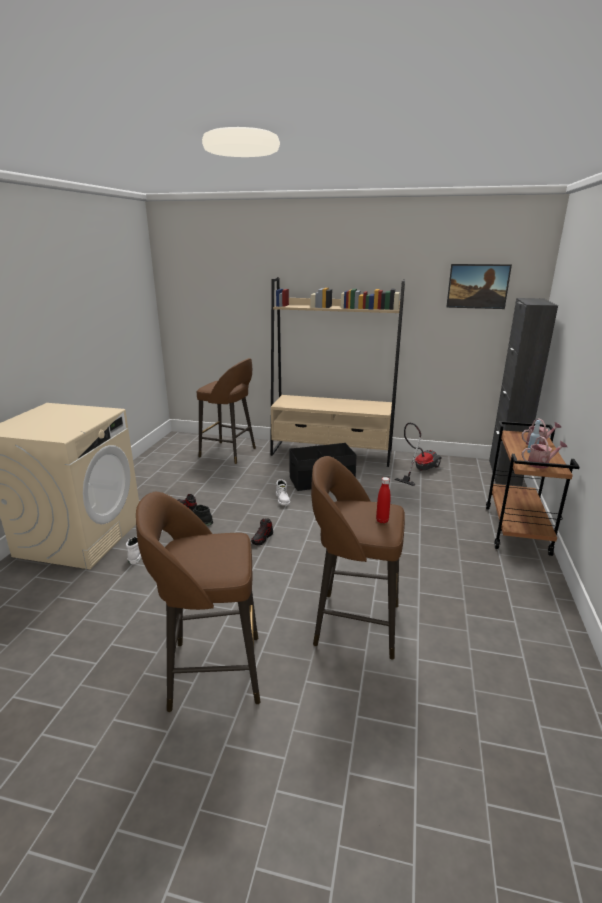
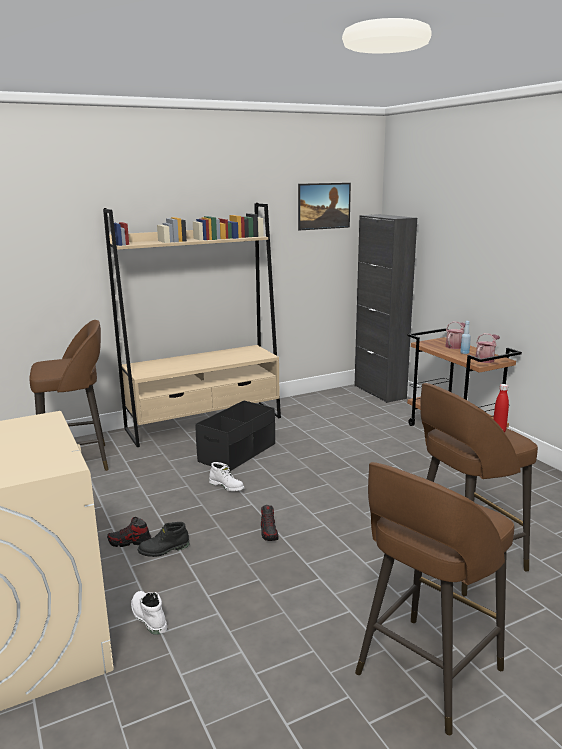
camera: 40 degrees left, 5 degrees down
(419, 470) = (311, 411): vacuum cleaner -> none

